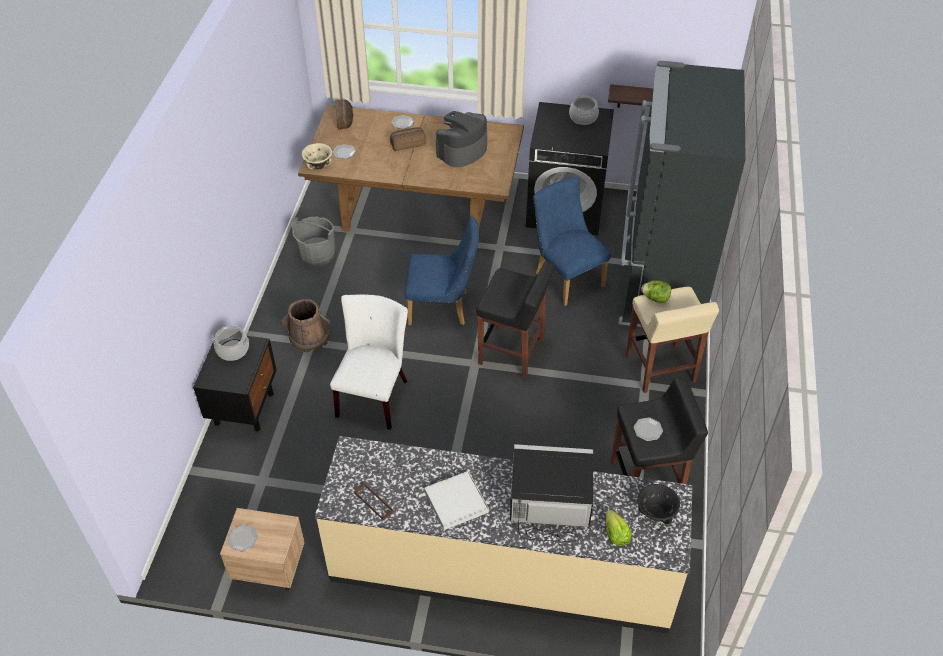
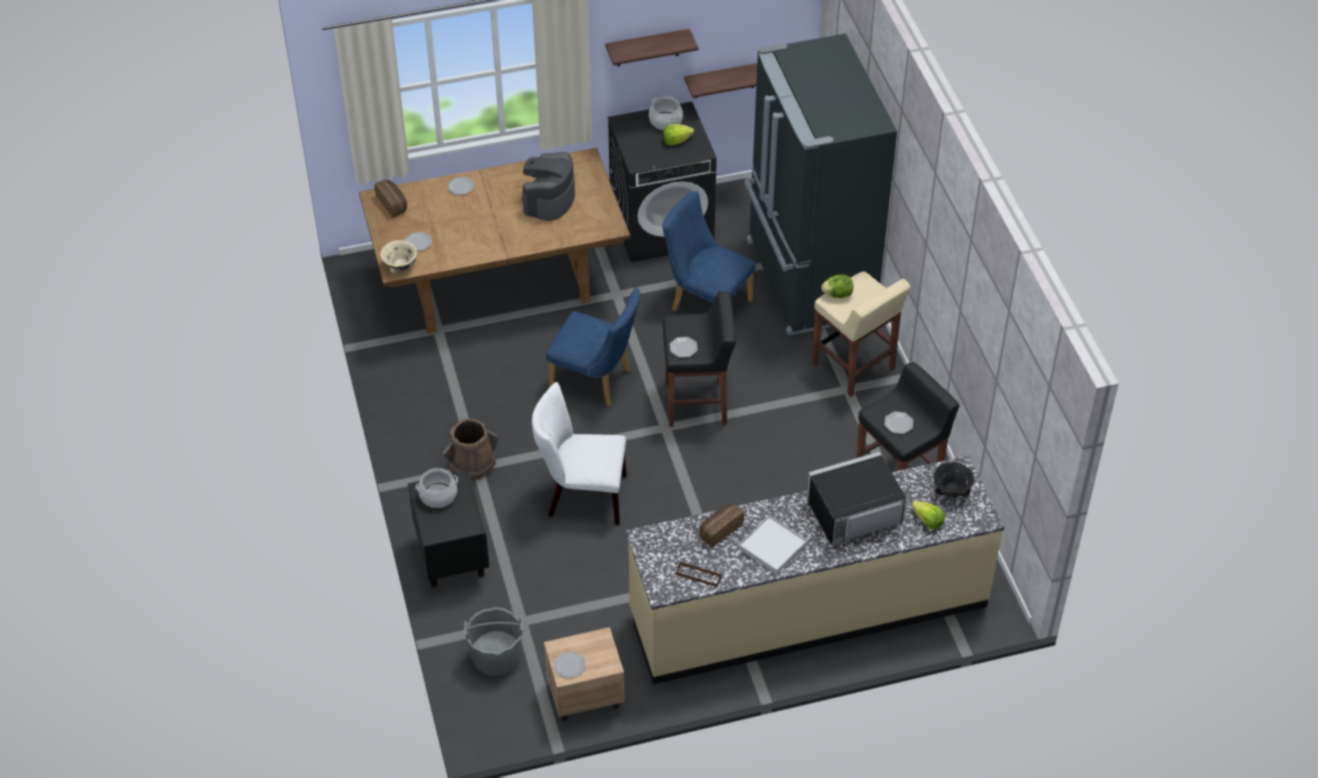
camera: 25 degrees left, 0 degrees up
(317, 255) = (417, 371): grey bucket -> grey bucket (496, 657)
(374, 394) = (581, 496): white chair -> white chair turned 75 degrees counterclockwise
(407, 143) = (483, 209): bread -> bread (719, 529)
(443, 308) = (596, 381): blue chair -> blue chair turned 45 degrees clockwise
(497, 299) = (683, 348): none -> plate
(580, 48) = (647, 48): none -> shelf
(583, 134) = (676, 140): none -> lettuce

